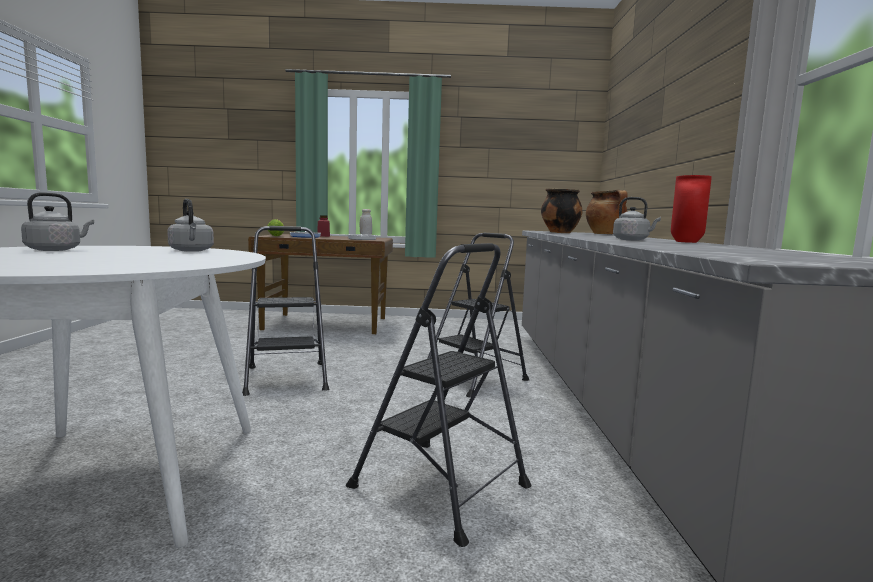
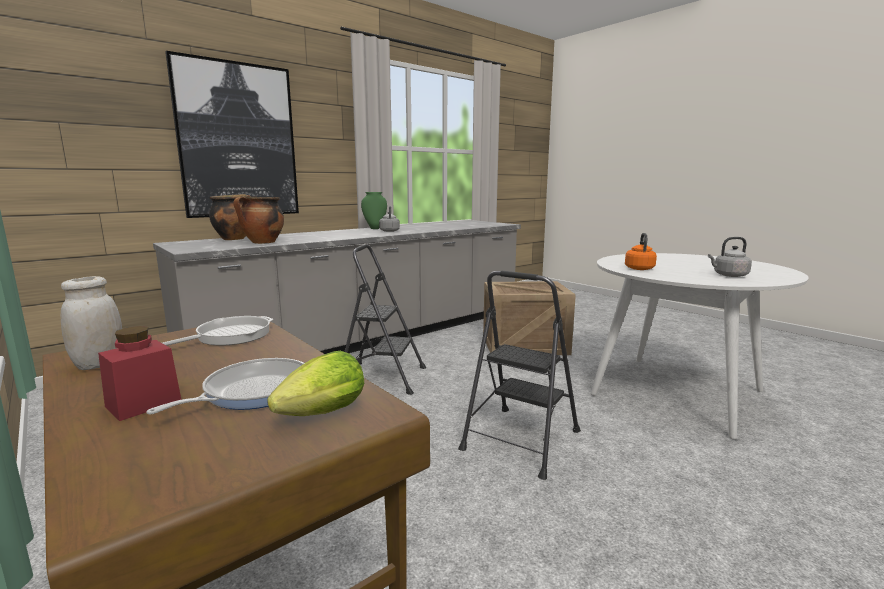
camera: 130 degrees left, 5 degrees up
(191, 251) = (639, 268): grey kettle -> orange kettle
(443, 487) = (525, 344): black step ladder -> crate
(671, 131) = (238, 141): none -> picture
(685, 242) = (375, 228): red vase -> green vase

